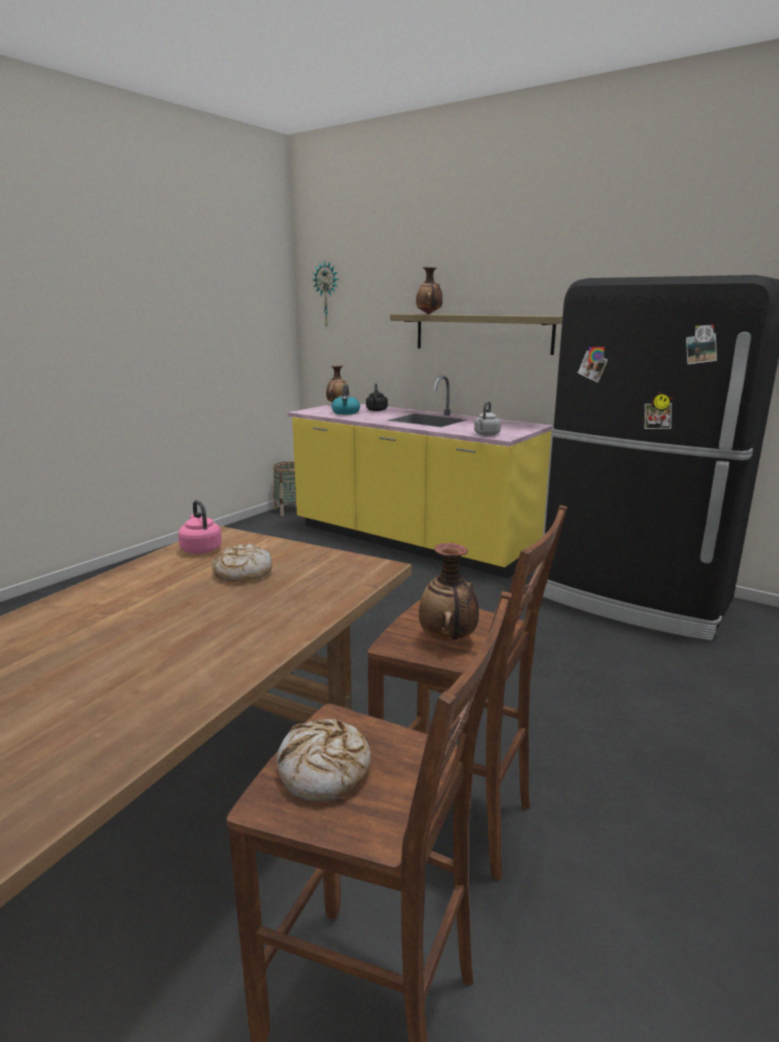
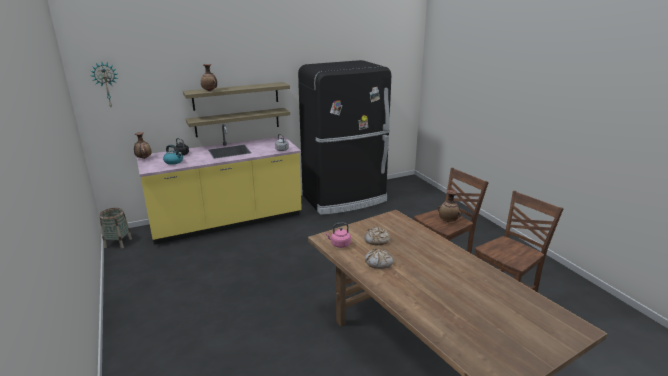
camera: 60 degrees left, 5 degrees up
(324, 771) = (507, 254): bread -> bread (379, 262)
(478, 381) = (237, 122): none -> shelf

